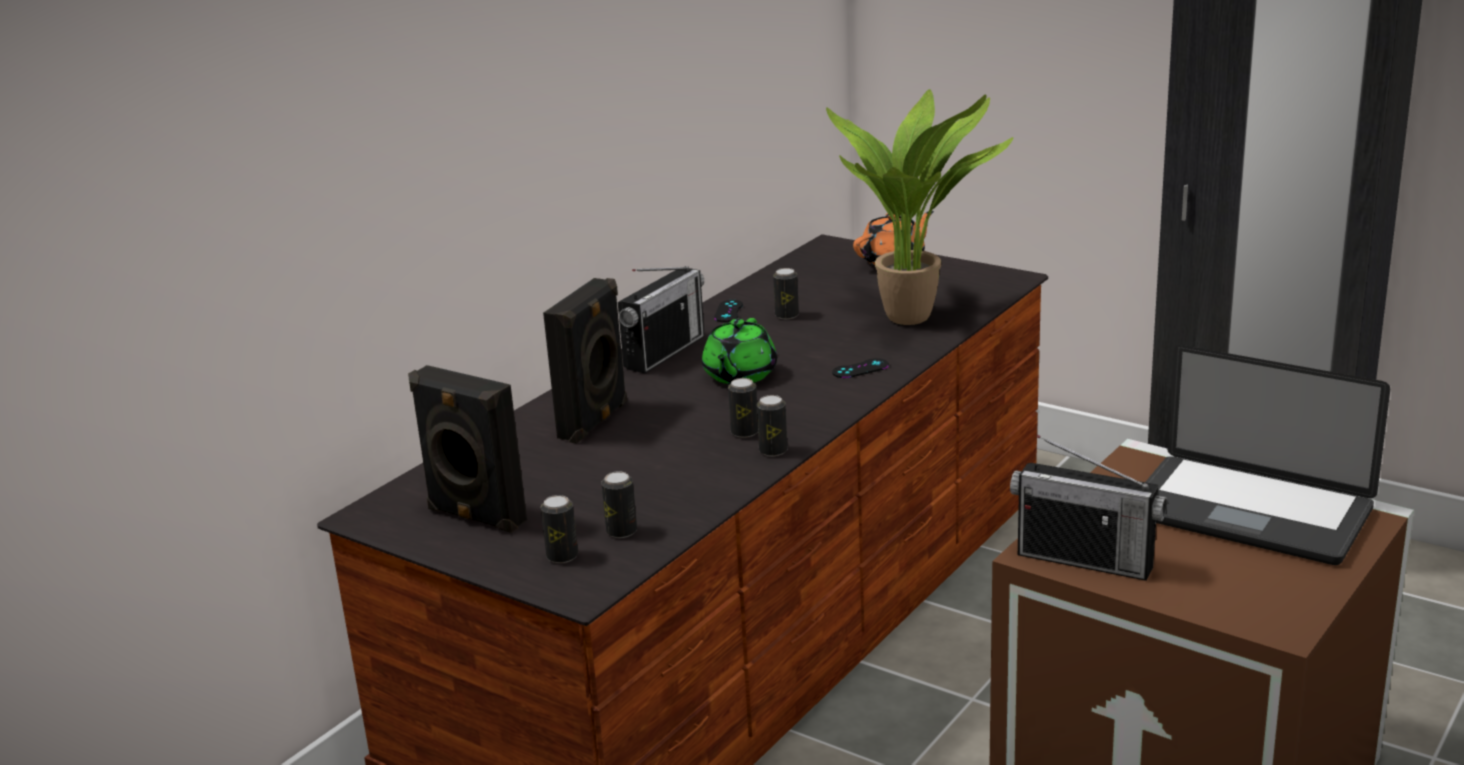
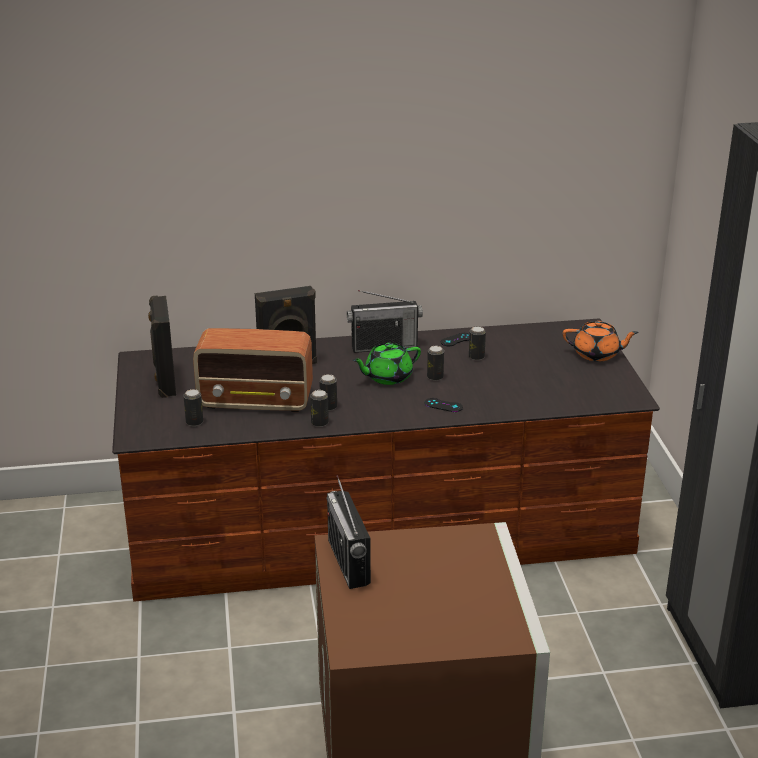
camera: 45 degrees right, 5 degrees up
(562, 556) = (156, 419): can -> can (435, 377)
(647, 471) = (257, 401): none -> radio
(915, 316) = (532, 392): potted plant -> none
(1249, 513) = (468, 595): laptop -> none

